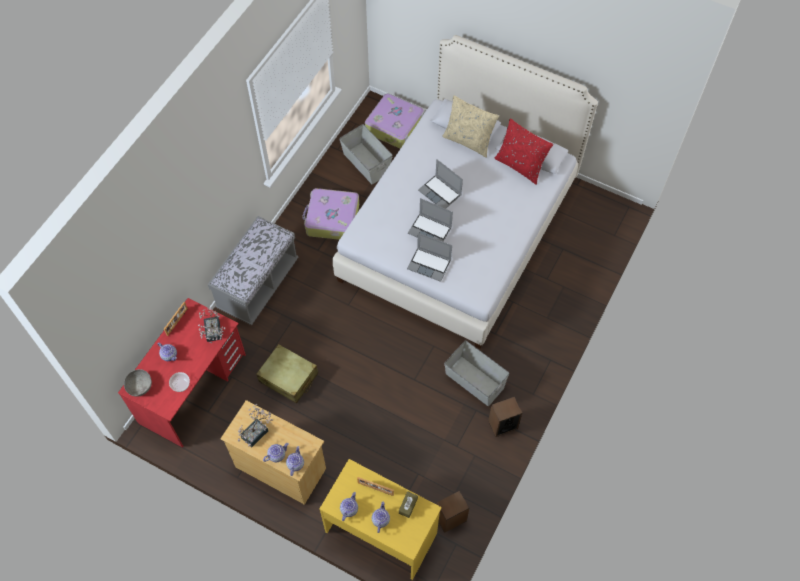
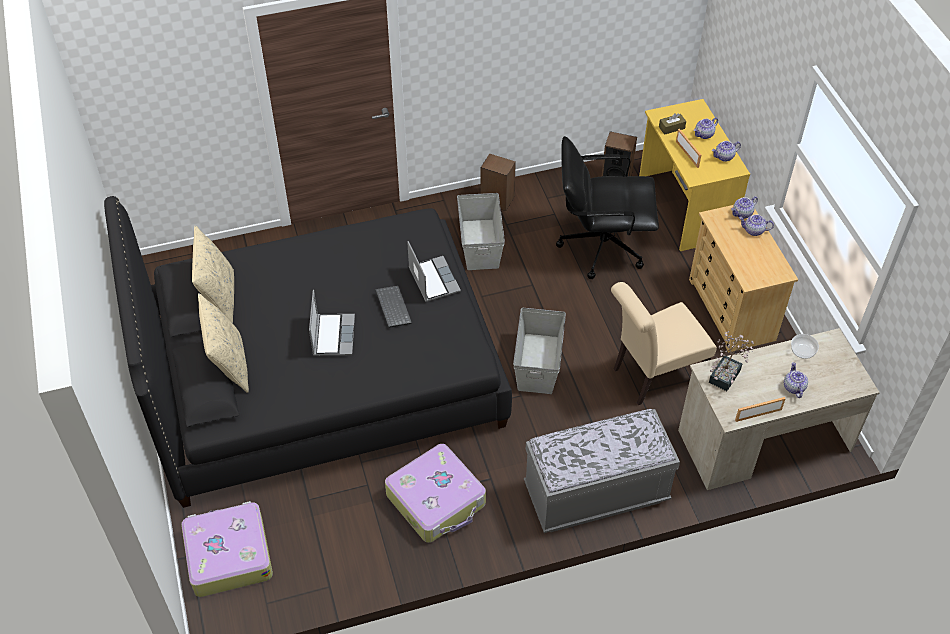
camera: 135 degrees left, 10 degrees down
(140, 386) = (850, 380): grey bowl -> none
(193, 388) = (764, 441): red desk -> beige desk
(257, 432) = (756, 259): potted plant -> none
(288, 377) = (652, 376): beige suitcase -> beige chair
(366, 163) = (320, 536): grey storage box -> grey storage box (538, 363)
(403, 446) = (601, 246): none -> black office chair
(430, 230) = (392, 307): laptop -> keyboard
(458, 229) = (321, 376): white bed -> black bed
(520, 166) = (219, 298): red pillow -> beige pillow

